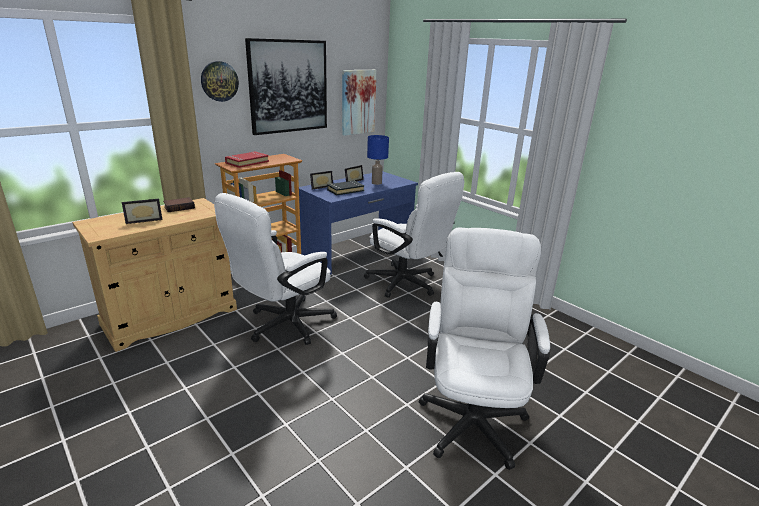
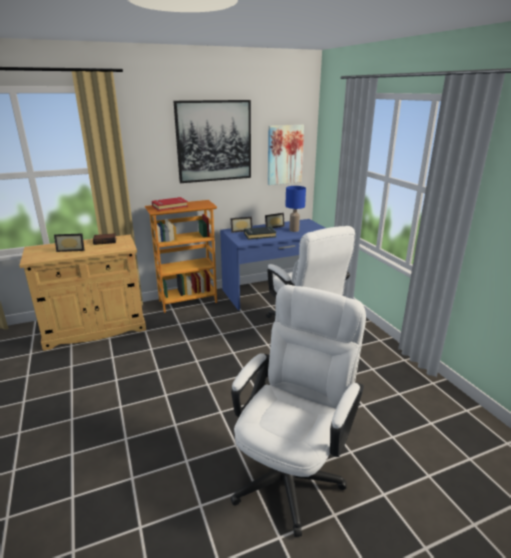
camera: 20 degrees right, 0 degrees up
(219, 81) = (150, 137): wall clock -> none
(283, 326) = (173, 351): white office chair -> none

